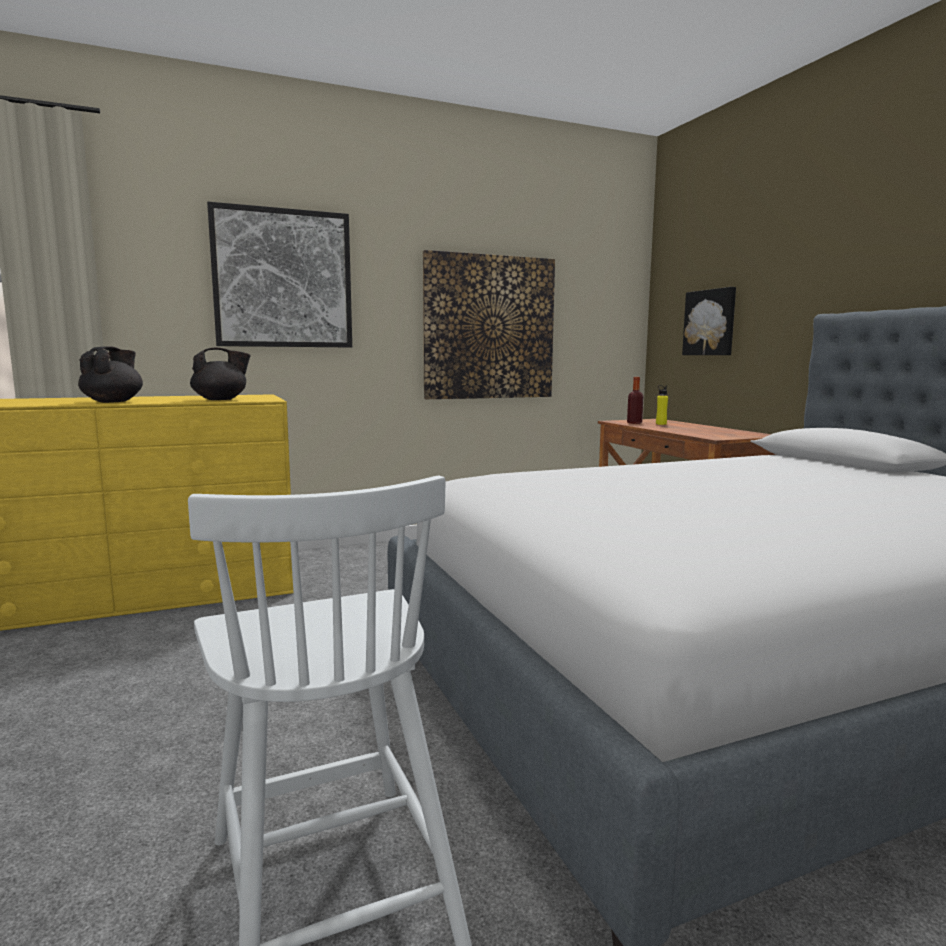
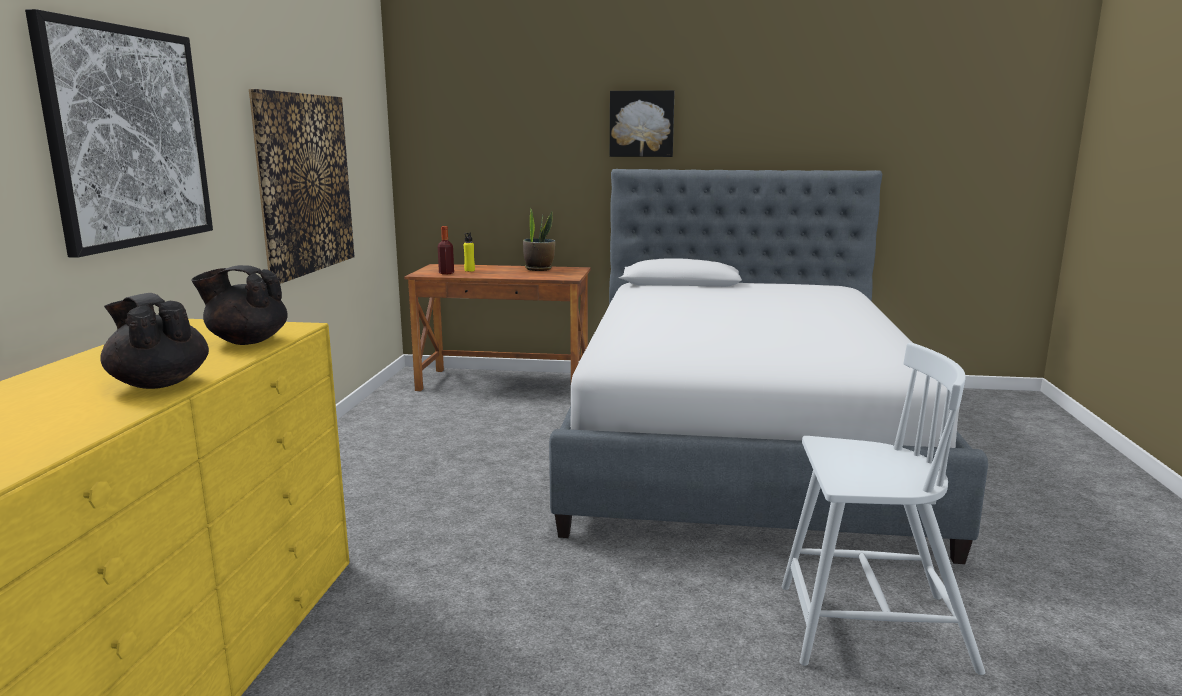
camera: 60 degrees left, 5 degrees up
(221, 400) = (247, 341): black teapot -> black teapot turned 90 degrees counterclockwise
(710, 322) = (485, 168): picture -> picture (641, 124)
(725, 430) = (539, 269): none -> potted plant

